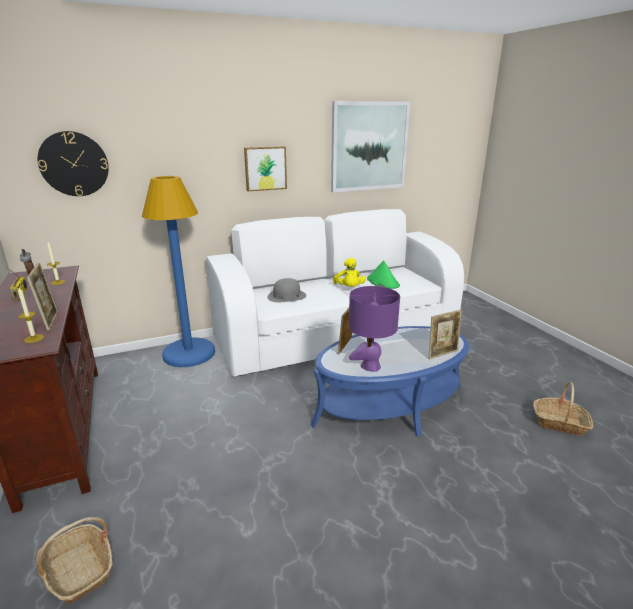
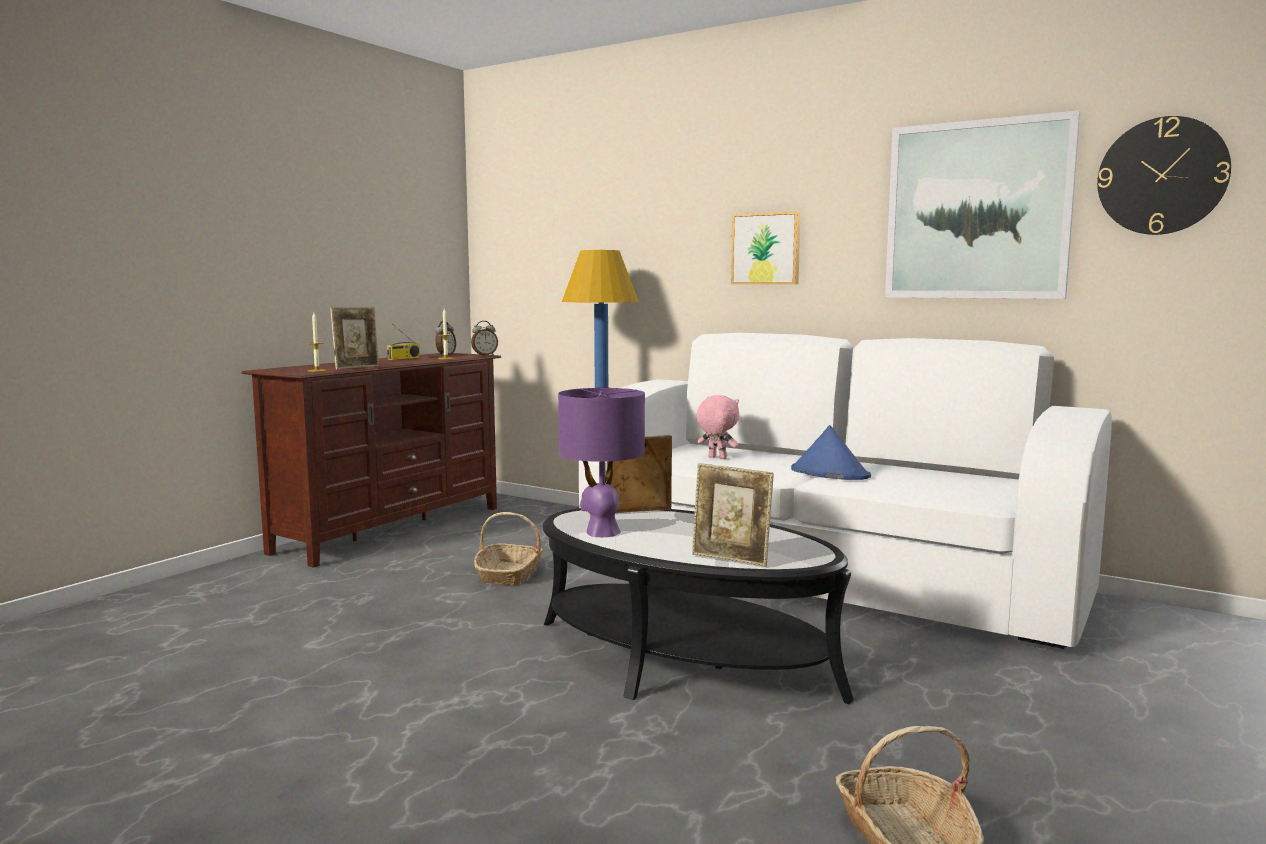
camera: 55 degrees right, 15 degrees down
(66, 268) = (484, 355): none -> alarm clock
(74, 164) = (540, 237): wall clock -> wall clock (1162, 176)
(79, 570) = (213, 597): basket -> basket (509, 574)
(286, 296) = (716, 458): grey hat -> pink plush toy
(349, 288) = (829, 473): yellow plush toy -> blue hat
(382, 282) = (911, 482): green hat -> none
(390, 404) = (683, 658): blue coffee table -> black coffee table

